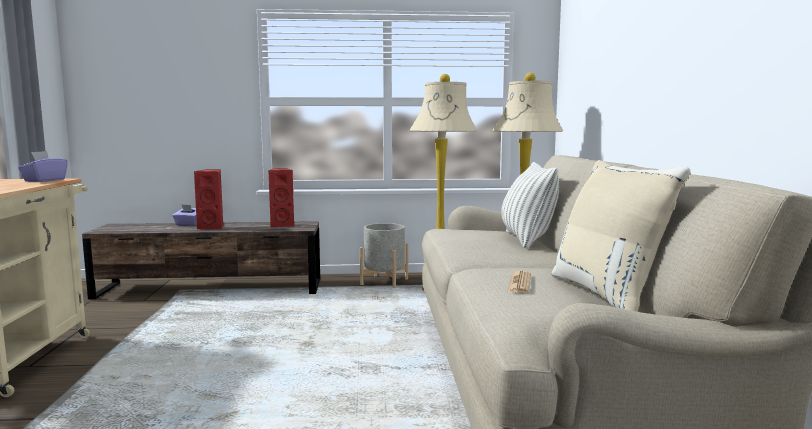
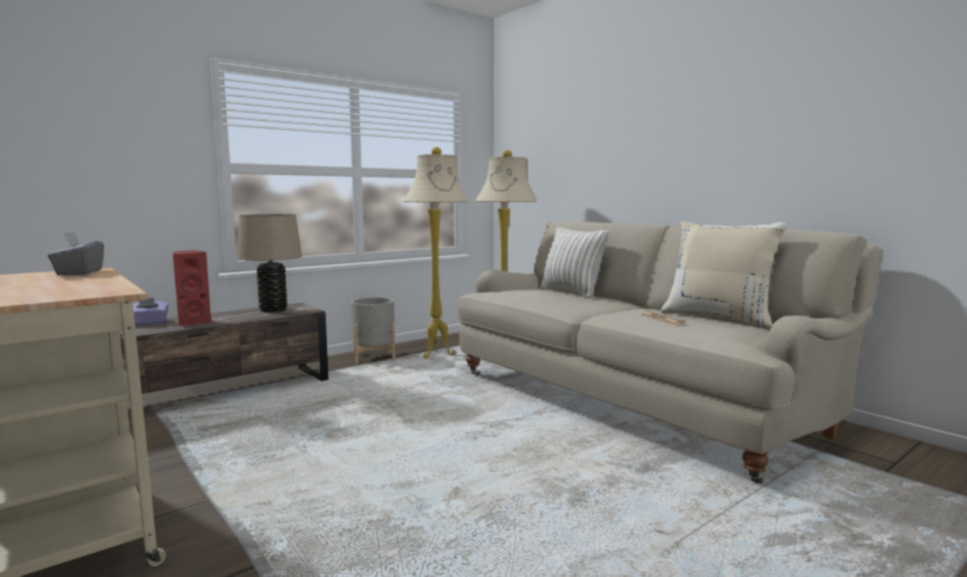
camera: 35 degrees left, 0 degrees up
(44, 180) = (79, 273): purple tissue box -> grey tissue box
(282, 225) = (273, 310): red speaker -> beige table lamp

